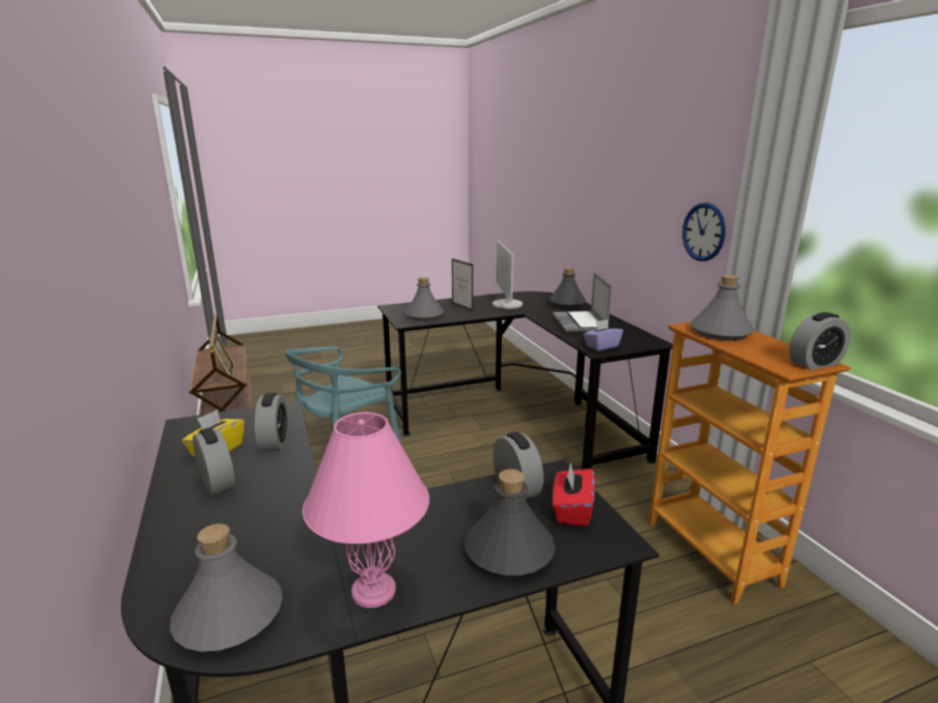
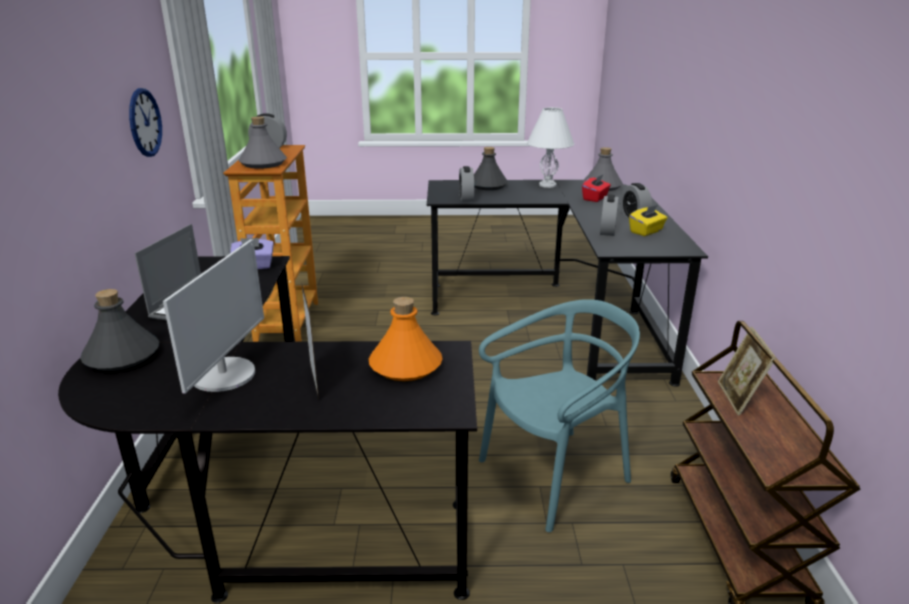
camera: 160 degrees left, 5 degrees up
(373, 592) = (547, 185): pink table lamp -> white table lamp
(424, 315) = (405, 366): grey bottle -> orange bottle
(572, 510) = (448, 190): red tissue box -> red tissue box (595, 198)

